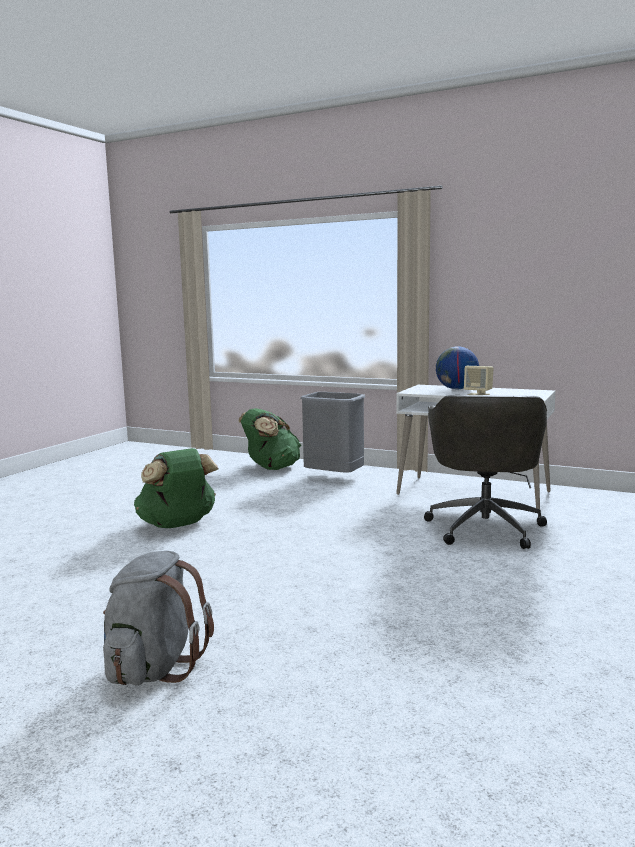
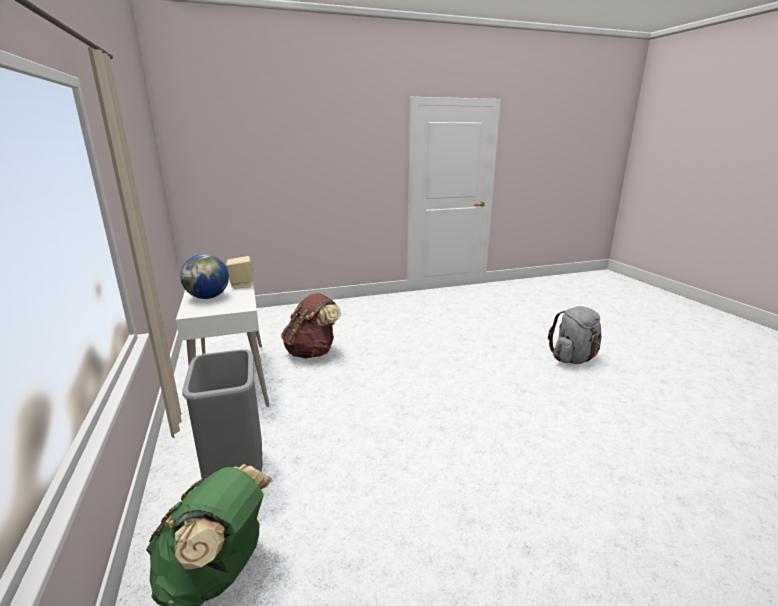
camera: 135 degrees left, 10 degrees up
(178, 525) = (490, 471): green backpack -> none
(485, 527) = (312, 352): grey office chair -> brown backpack

